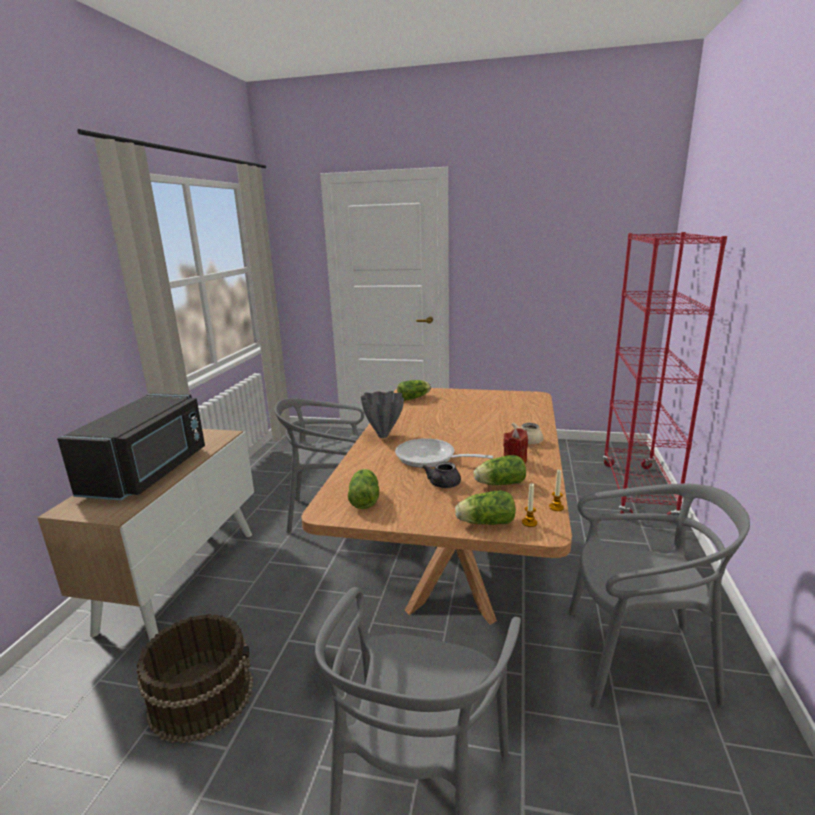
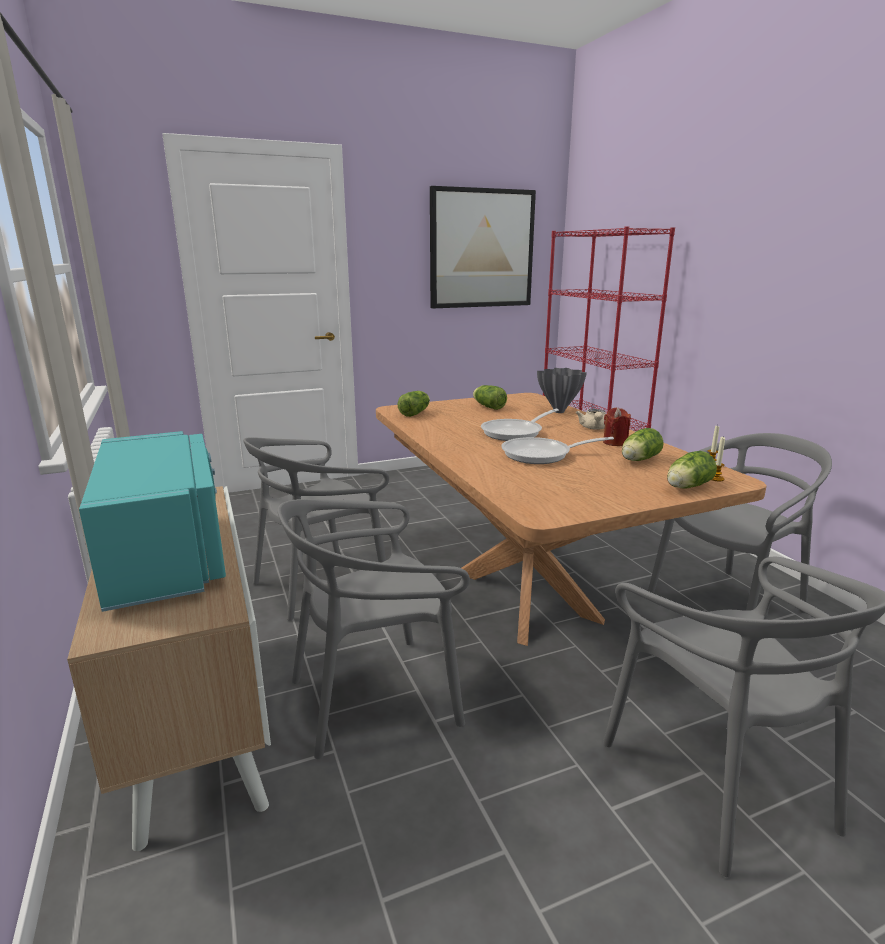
camera: 35 degrees left, 0 degrees up
(150, 472) = (169, 556): black microwave -> turquoise microwave
(202, 696) = (407, 822): brown bucket -> none
(275, 606) = (375, 697): none -> grey chair
(364, 498) = (554, 497): lettuce -> lettuce (488, 406)
(383, 436) = (456, 447): grey vase -> grey vase (560, 412)
(442, 485) = (597, 471): grey teapot -> none
(452, 432) = (516, 433): none -> frying pan
(576, 247) = (481, 249): none -> picture

